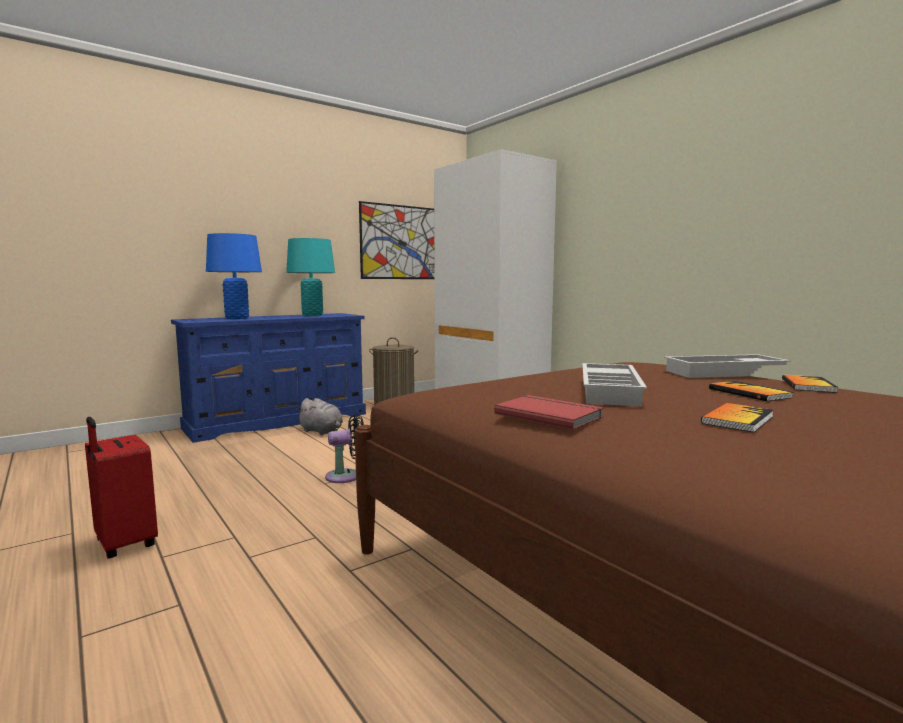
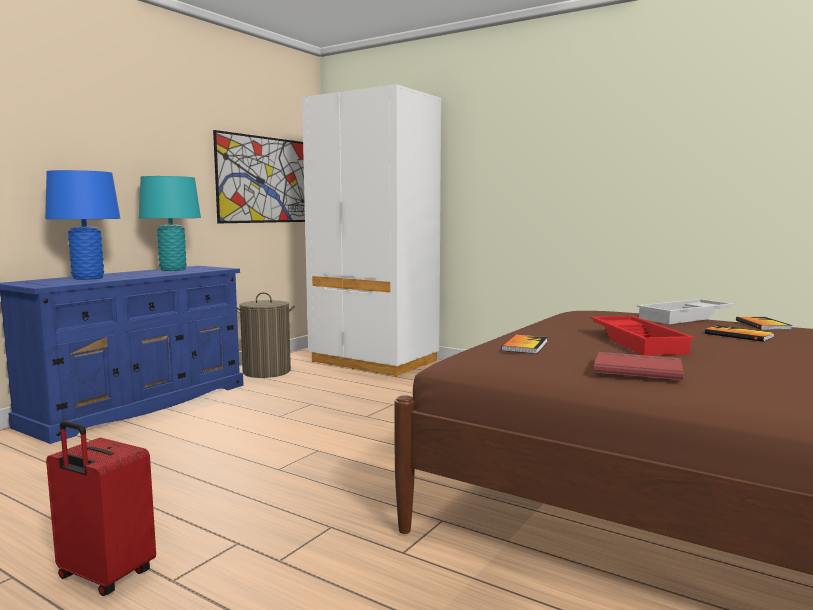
camera: 20 degrees left, 0 degrees up
(322, 432) = (212, 411): grey plush toy -> none
(347, 476) = (297, 458): black fan -> none
(611, 391) = (639, 342): white tray -> red tray
(737, 419) = (774, 359): book -> book (525, 346)

